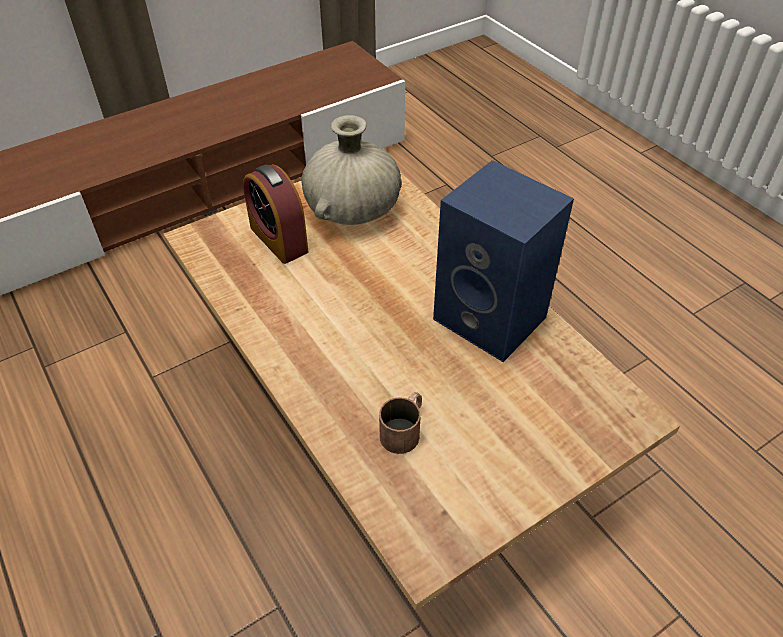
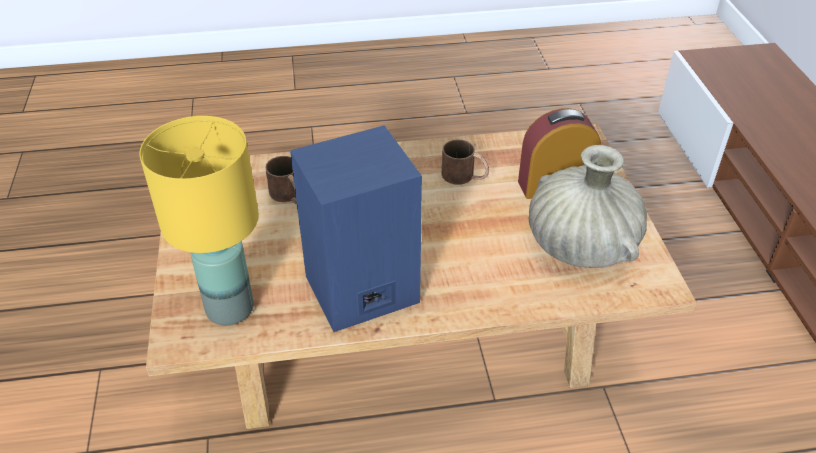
camera: 115 degrees right, 5 degrees down
(296, 300) = (465, 176): none -> brown mug
(577, 398) = (231, 307): none -> yellow table lamp

